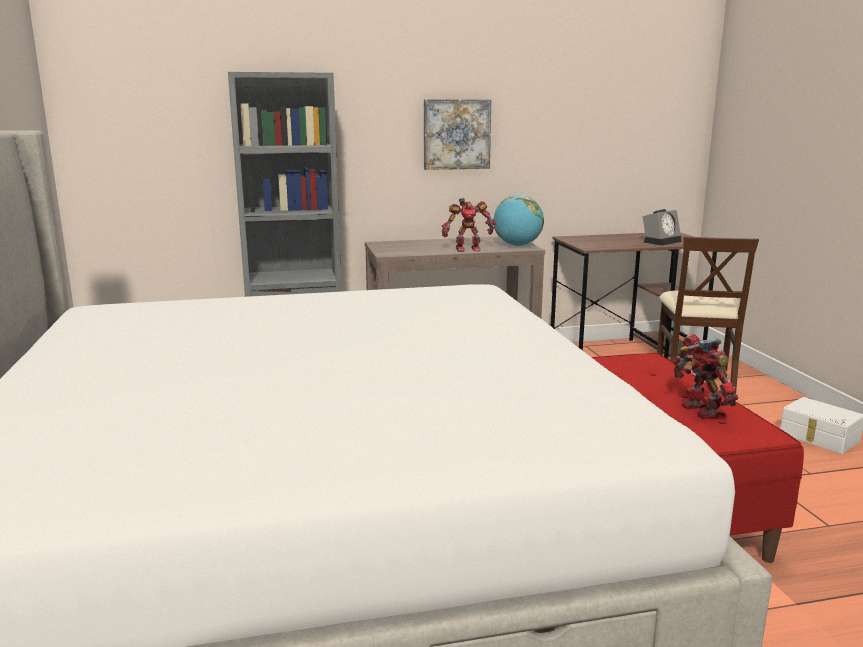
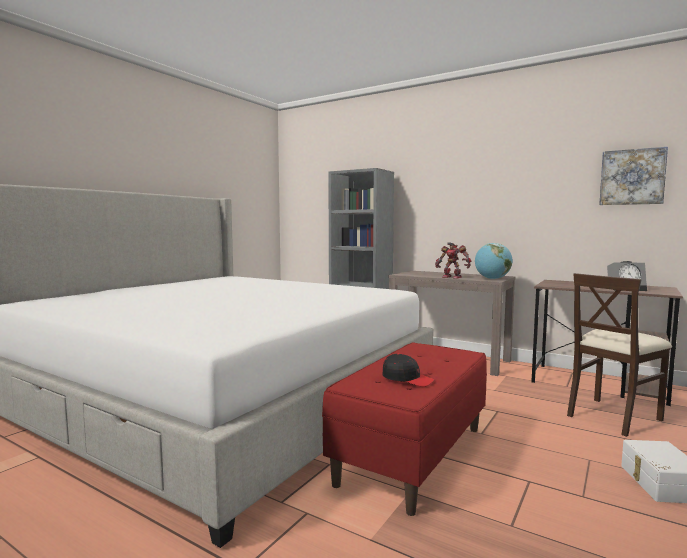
camera: 45 degrees right, 10 degrees down
(456, 134) = (472, 204): picture -> picture (632, 177)
(700, 411) = (407, 379): toy robot -> black cap

